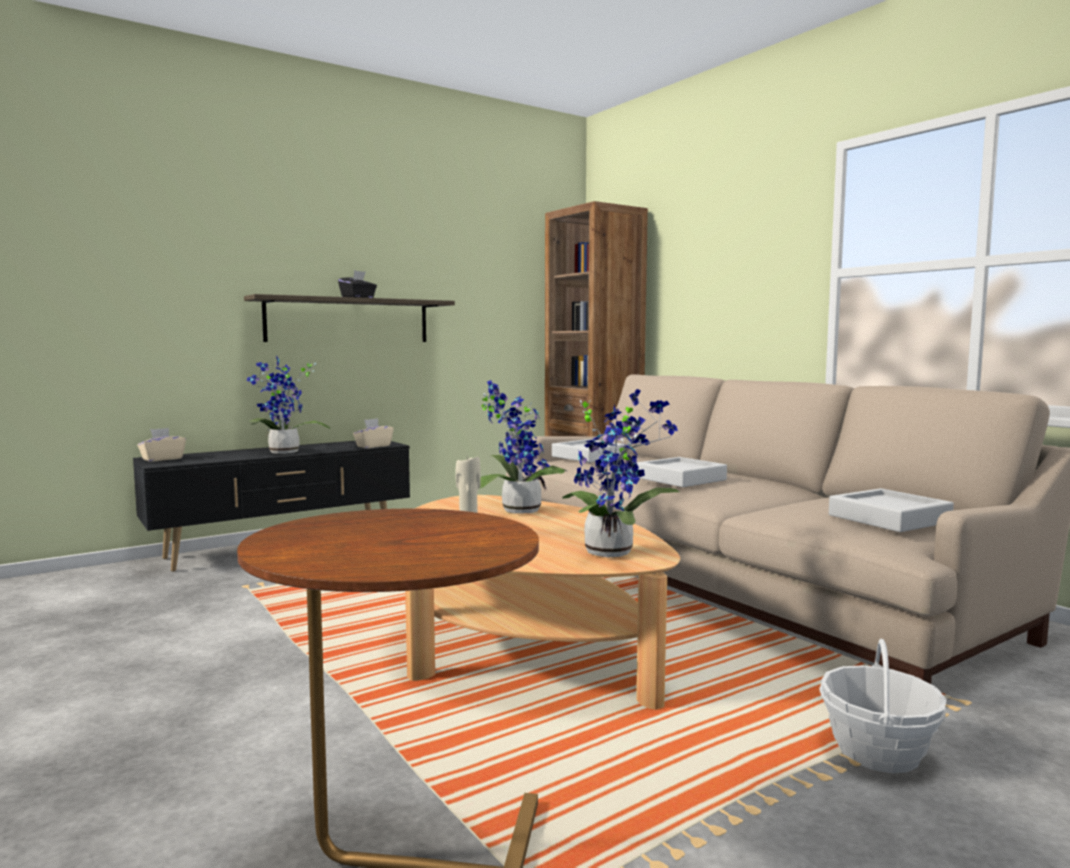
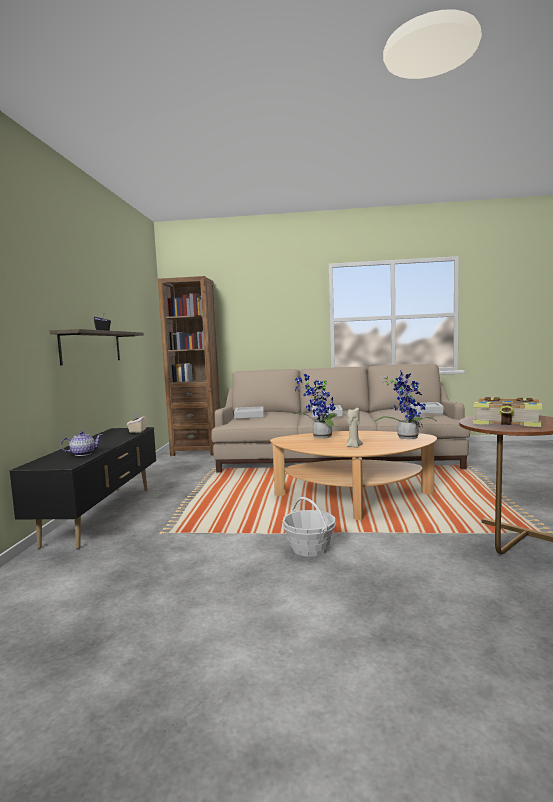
camera: 50 degrees left, 0 degrees up
(162, 459) = (45, 464): beige tissue box -> none
(221, 457) = (83, 454): none -> teapot
(283, 453) = (107, 444): potted plant -> none
(366, 535) = (508, 422): none -> book
(878, 752) = (487, 480): basket -> basket (310, 548)

